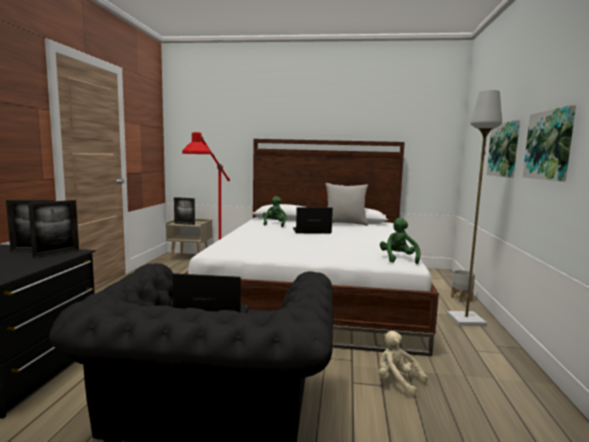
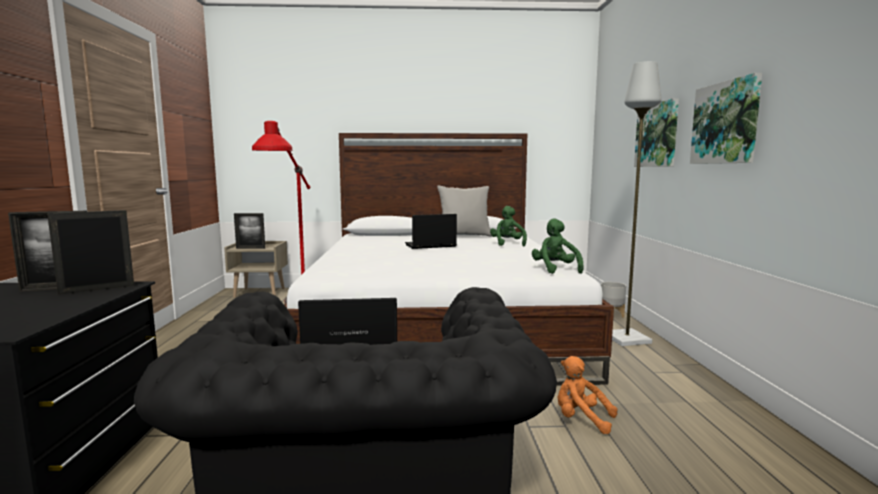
camera: 10 degrees left, 0 degrees up
(56, 253) = (97, 289): picture frame -> picture frame turned 150 degrees counterclockwise
(274, 224) = (377, 241): green plush toy -> green plush toy (507, 244)
(397, 382) = (581, 419): beige plush toy -> orange plush toy

